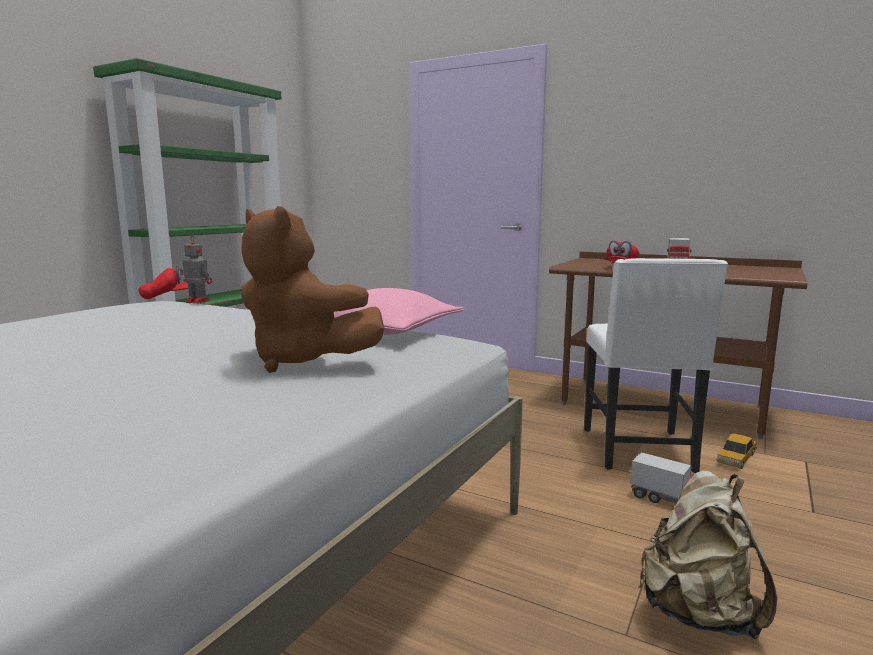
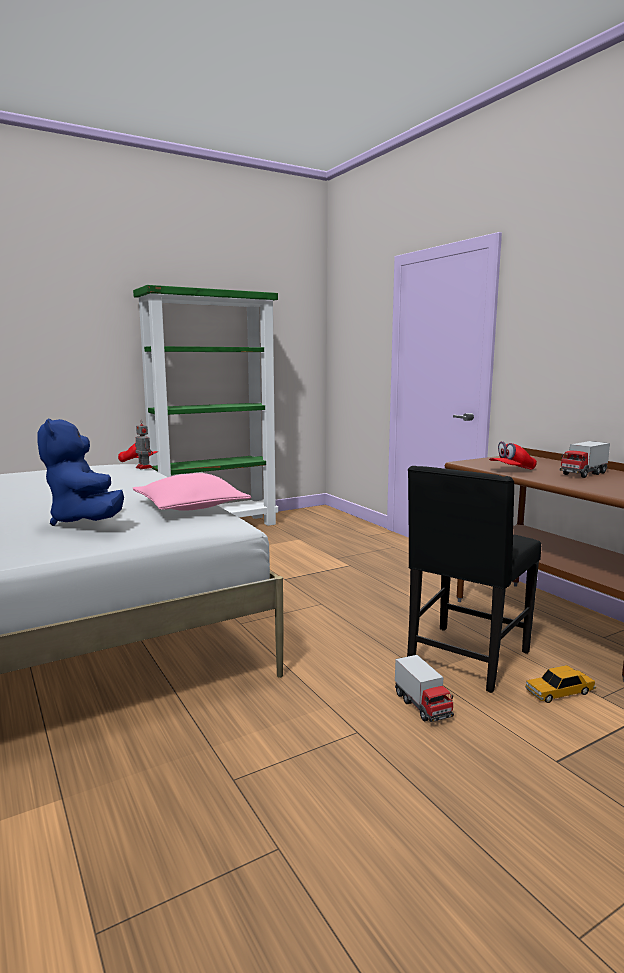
camera: 30 degrees right, 0 degrees up
(302, 361) = (85, 521): brown plush toy -> blue plush toy
(640, 451) = (466, 659): white chair -> black chair
(698, 613) = (306, 789): beige backpack -> none

